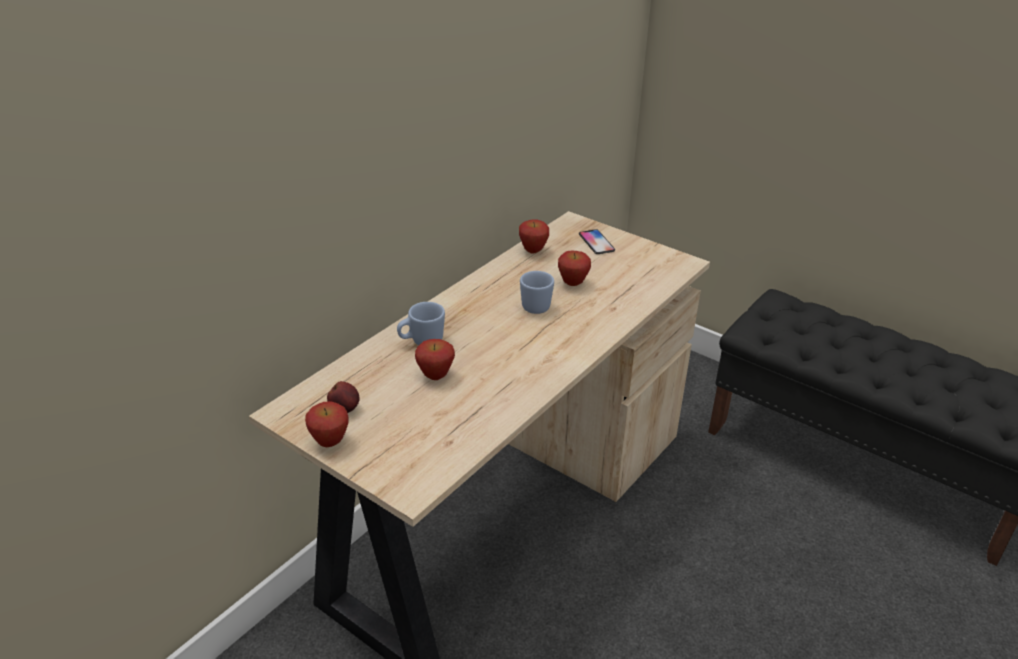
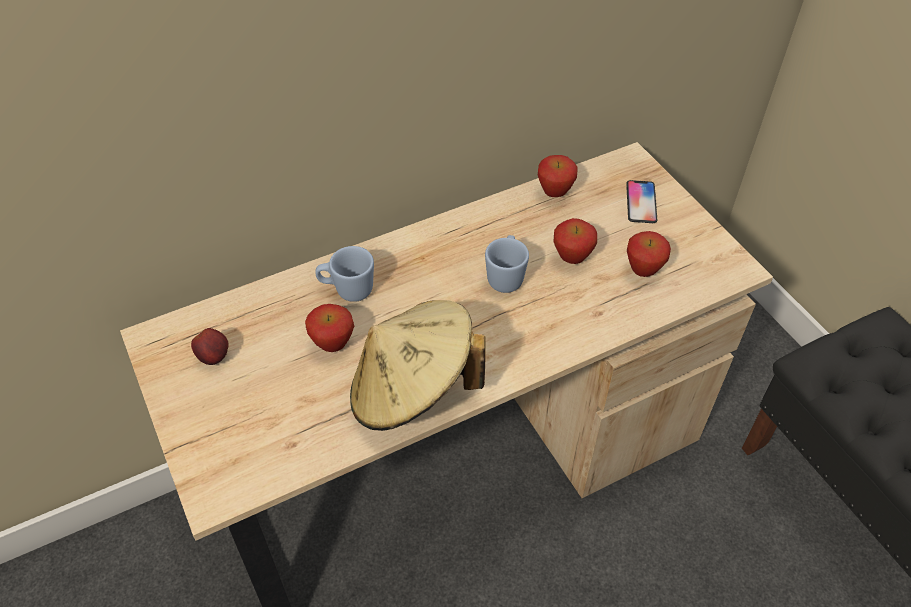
camera: 25 degrees right, 15 degrees up
(330, 442) = (173, 397): apple -> apple (643, 271)
(516, 385) = (412, 391): none -> beige hat

